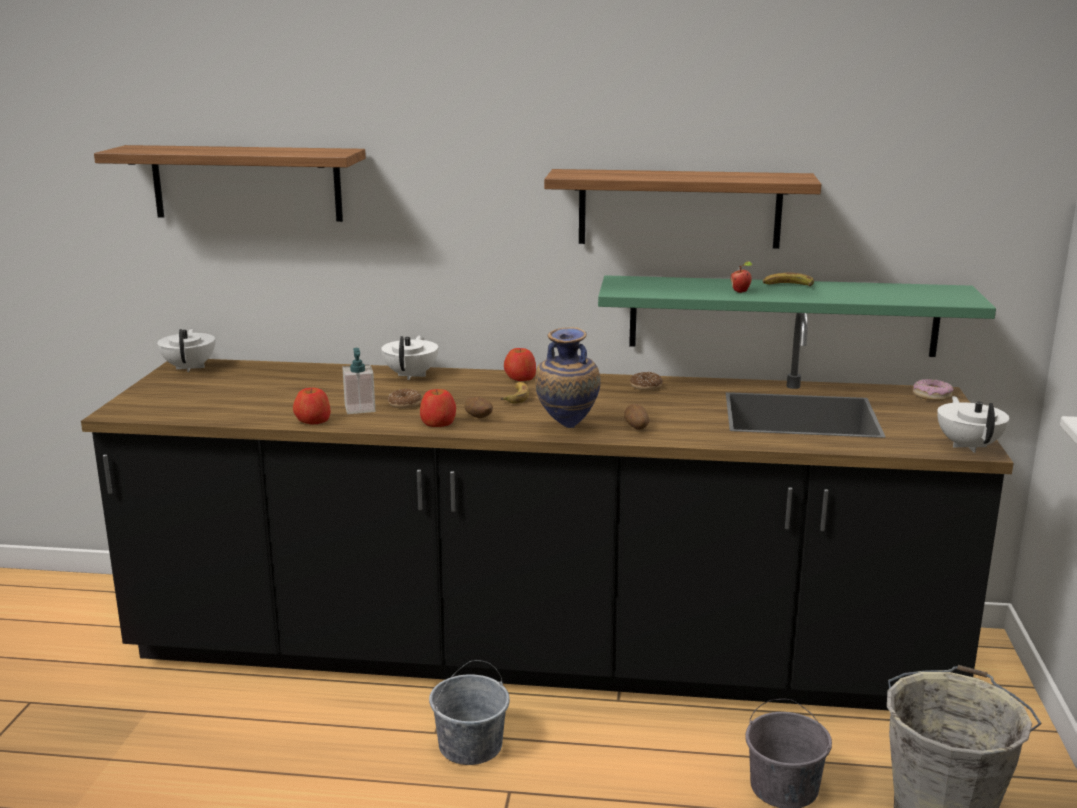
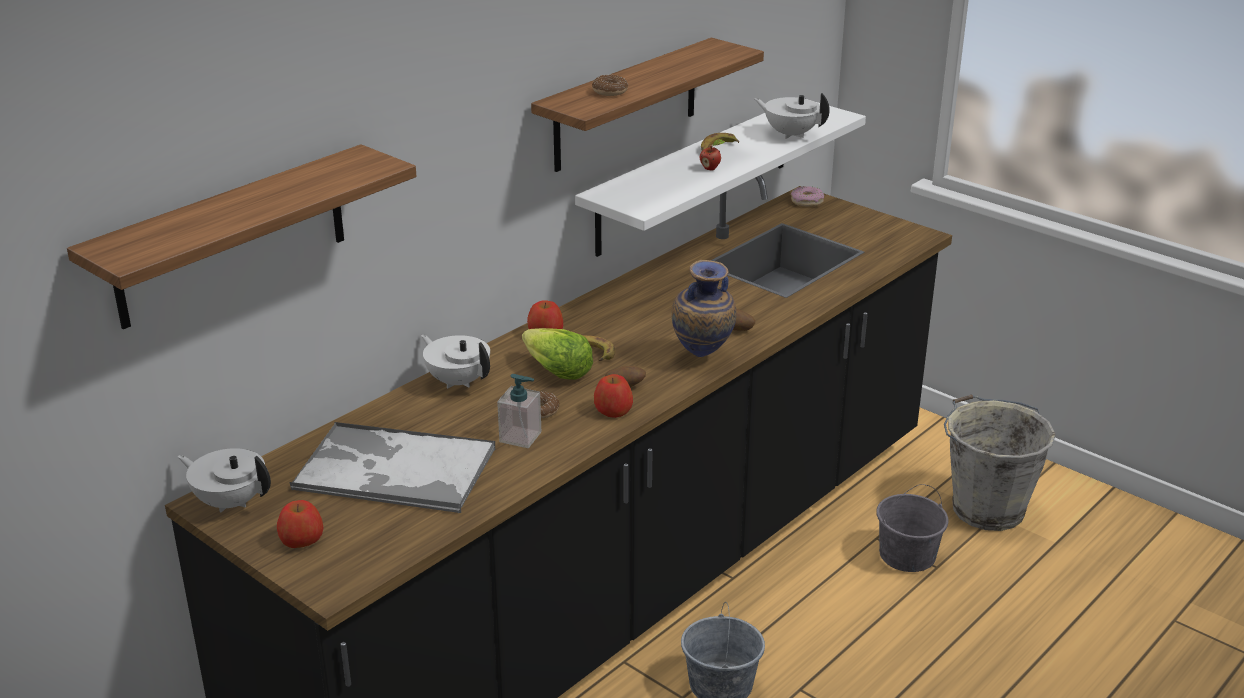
camera: 55 degrees left, 10 degrees up
(273, 390) = (393, 469): none -> tray
(313, 421) = (524, 472): apple -> apple (301, 540)
(469, 394) = (556, 371): none -> lettuce
(646, 386) = (645, 289): donut -> donut (609, 91)
(782, 315) = (695, 175): green shelf -> white shelf
(968, 446) = (911, 234): white teapot -> white teapot (790, 134)

